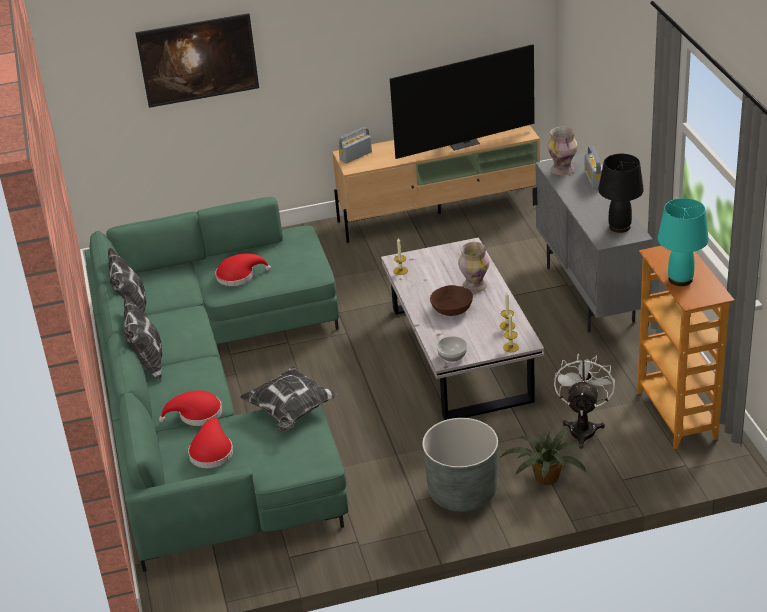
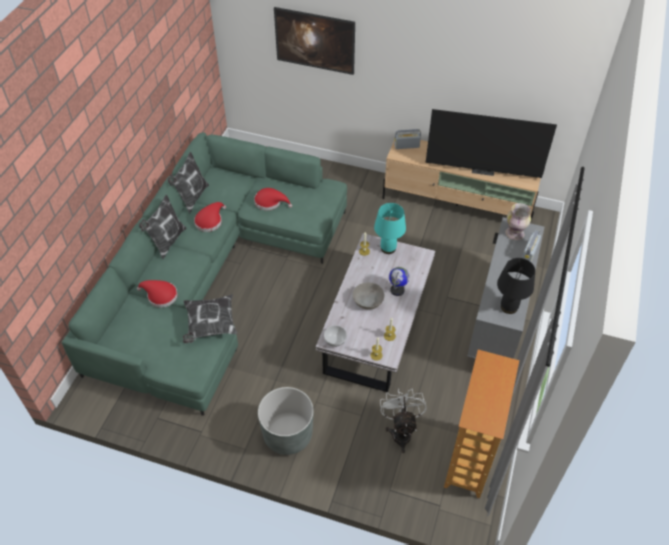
camera: 30 degrees right, 15 degrees up
(211, 452) = (143, 329): red hat -> red hat (210, 221)
(451, 308) = (368, 301): brown bowl -> grey bowl
(474, 286) = (397, 290): vase -> globe
(544, 478) = (344, 456): potted plant -> none
(583, 427) = (401, 431): white fan -> white fan turned 45 degrees counterclockwise
(680, 280) = (481, 395): turquoise table lamp -> turquoise table lamp (388, 248)

